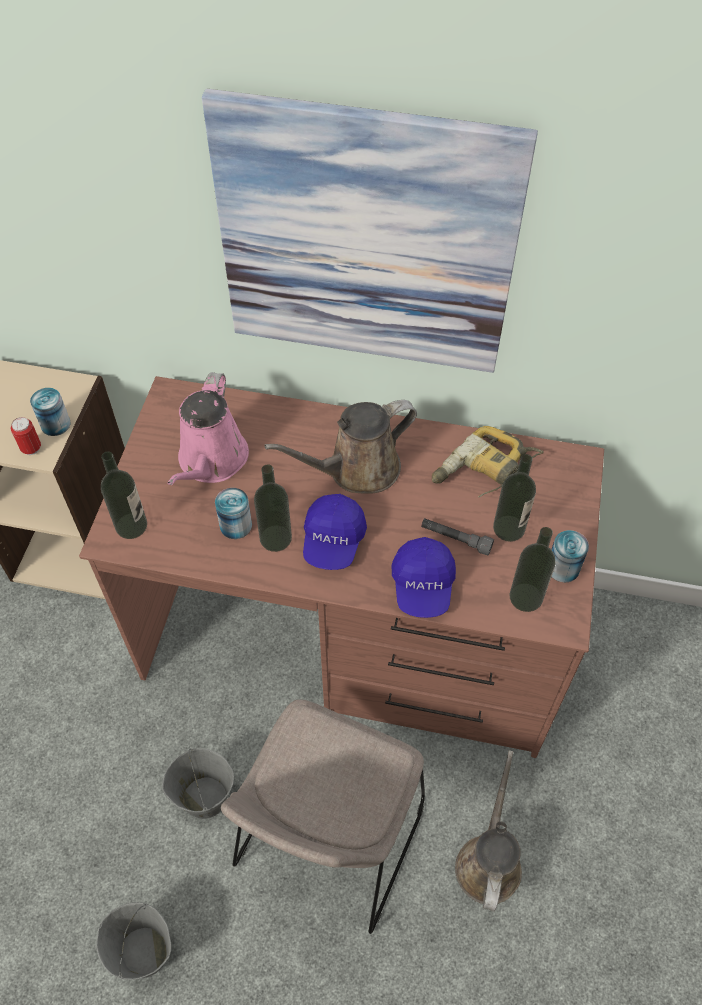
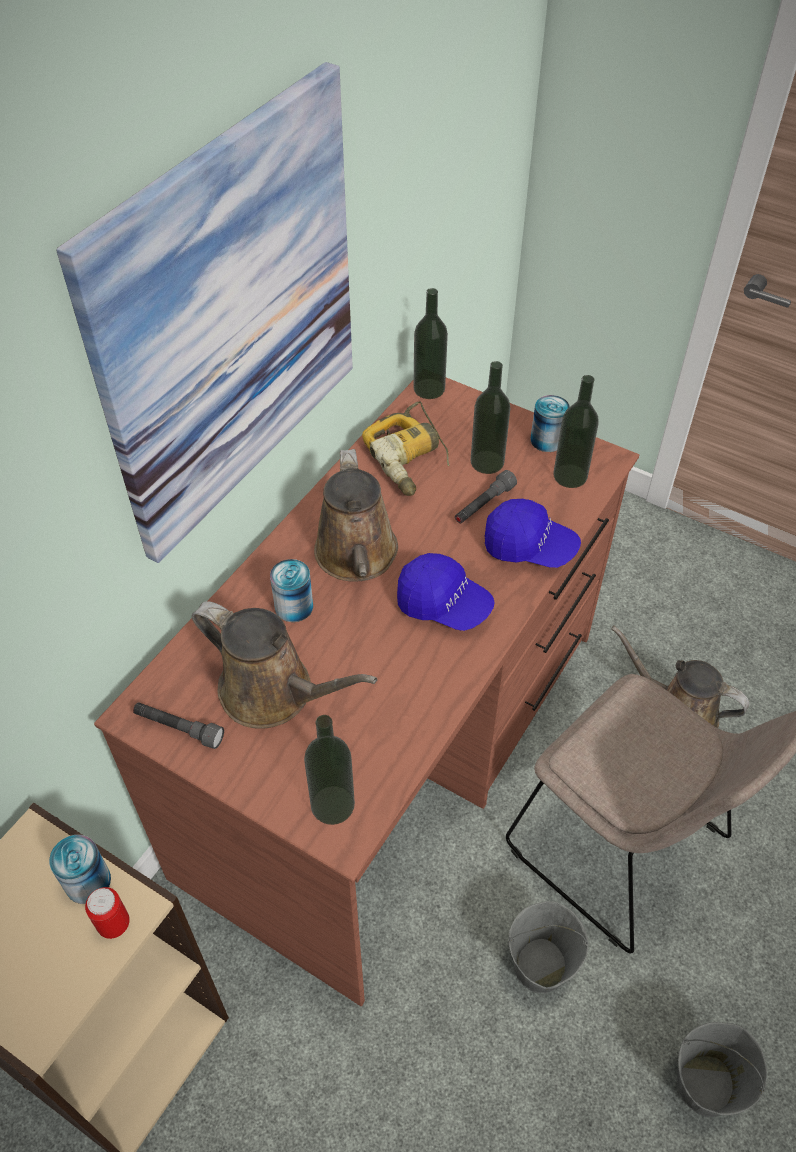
camera: 70 degrees left, 5 degrees down
(164, 420) = (178, 728): none -> grey flashlight
(211, 461) = (274, 693): pink watering can -> brown watering can
(236, 525) = (382, 690): can -> can (294, 606)
(275, 538) = (417, 656): bottle -> bottle (429, 389)

